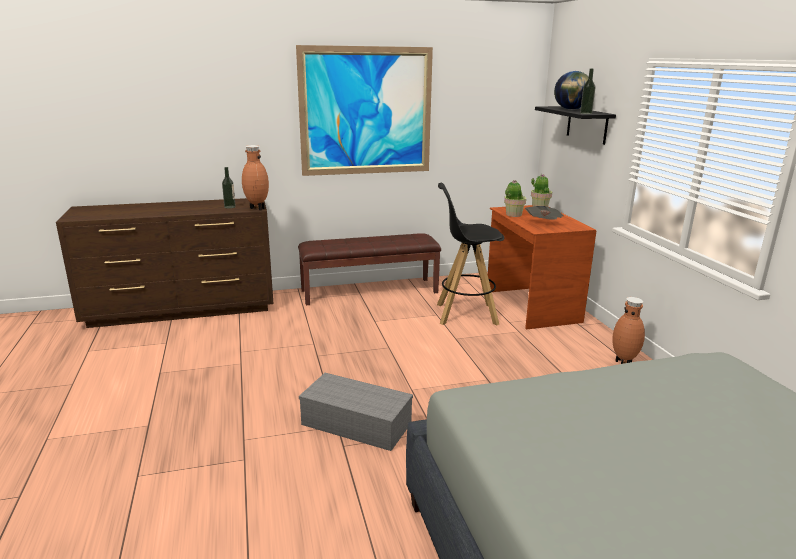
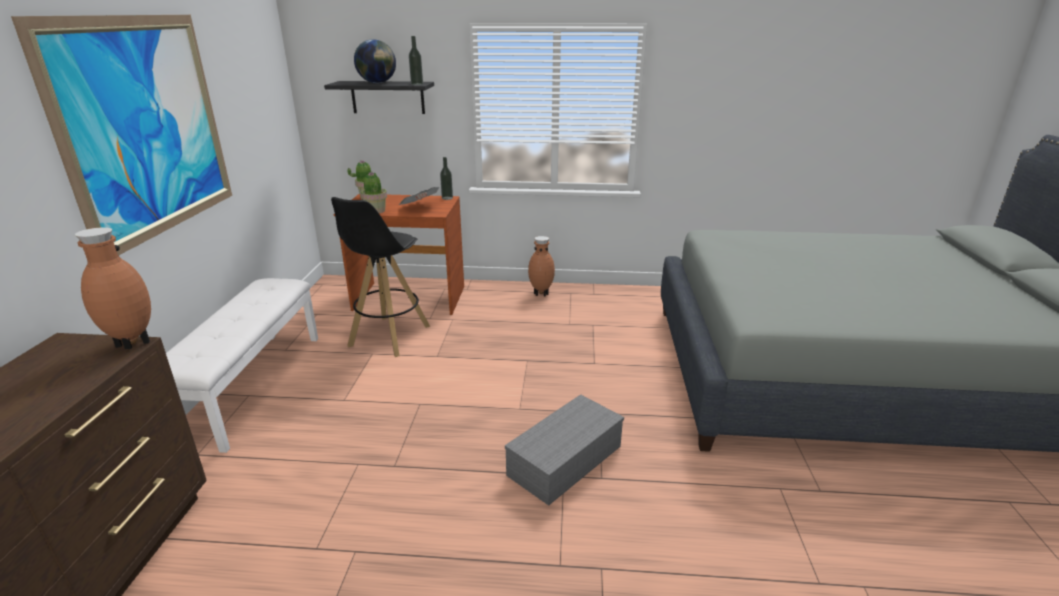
camera: 70 degrees left, 5 degrees up
(230, 207) = (70, 371): bottle -> bottle (447, 198)
(369, 291) = (250, 385): brown bench -> white bench

